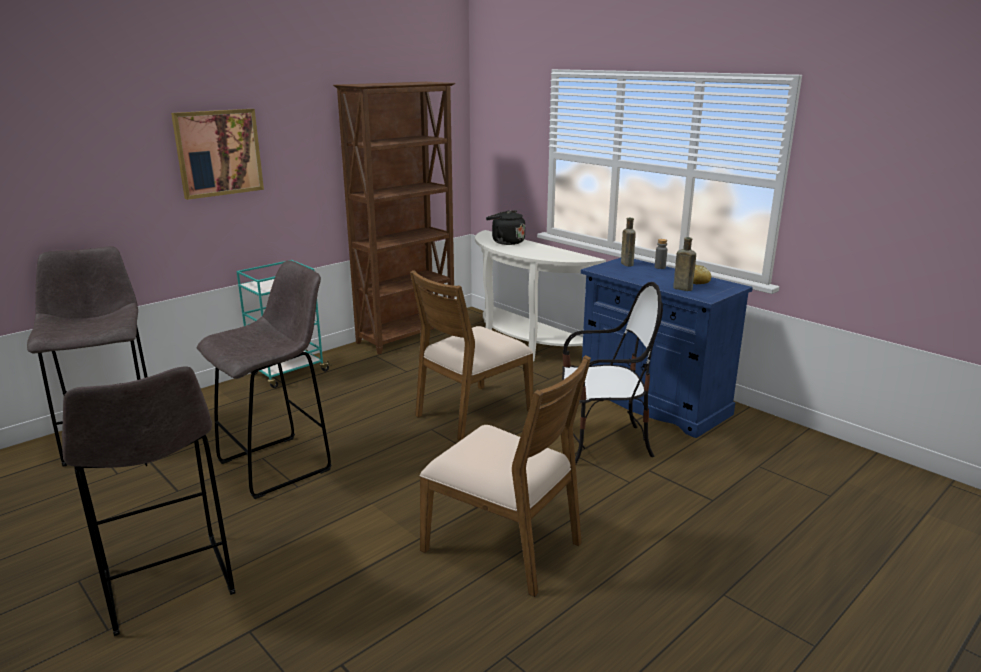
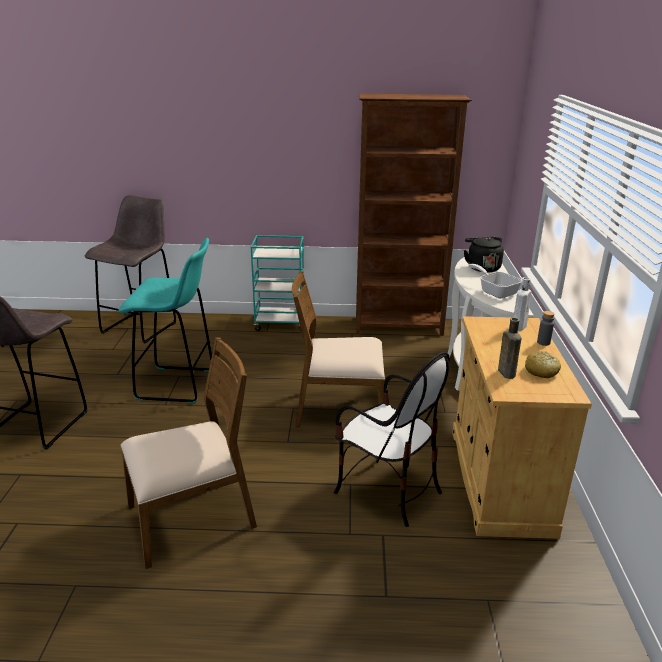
camera: 45 degrees right, 5 degrees up
(218, 153) = (252, 142): picture -> none
(278, 465) = (178, 385): grey stool -> turquoise stool
(504, 545) = (193, 517): brown chair -> brown chair turned 105 degrees counterclockwise
(551, 253) = (495, 291): none -> frying pan
(626, 263) = (519, 326): brown bottle -> white bottle
(652, 401) = (499, 480): blue cabinet -> beige cabinet

